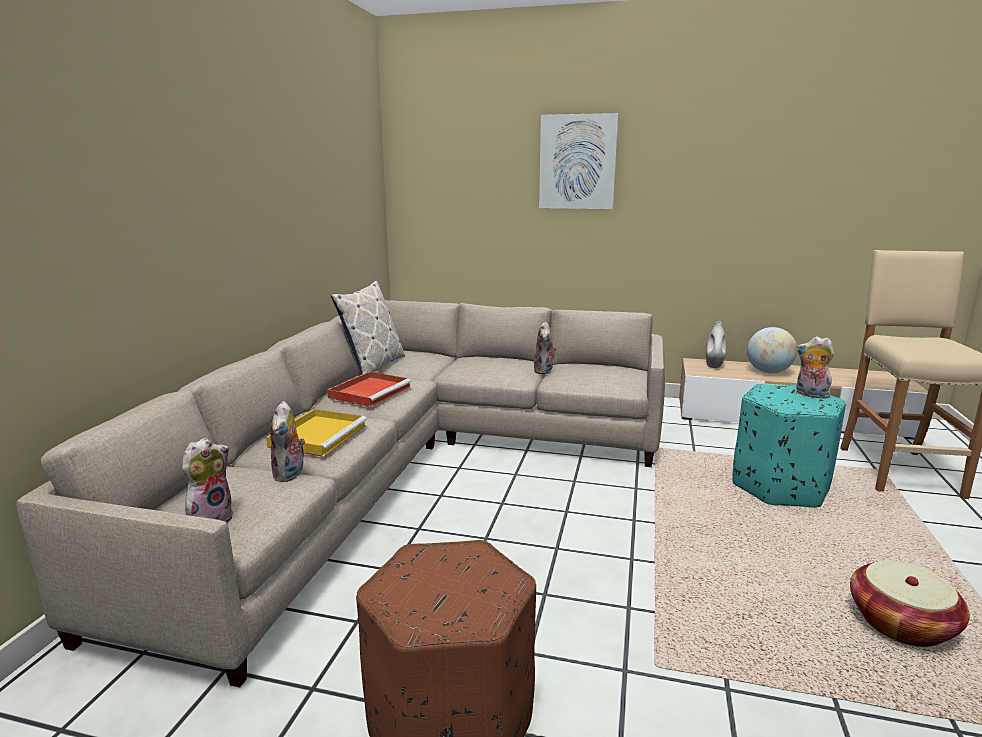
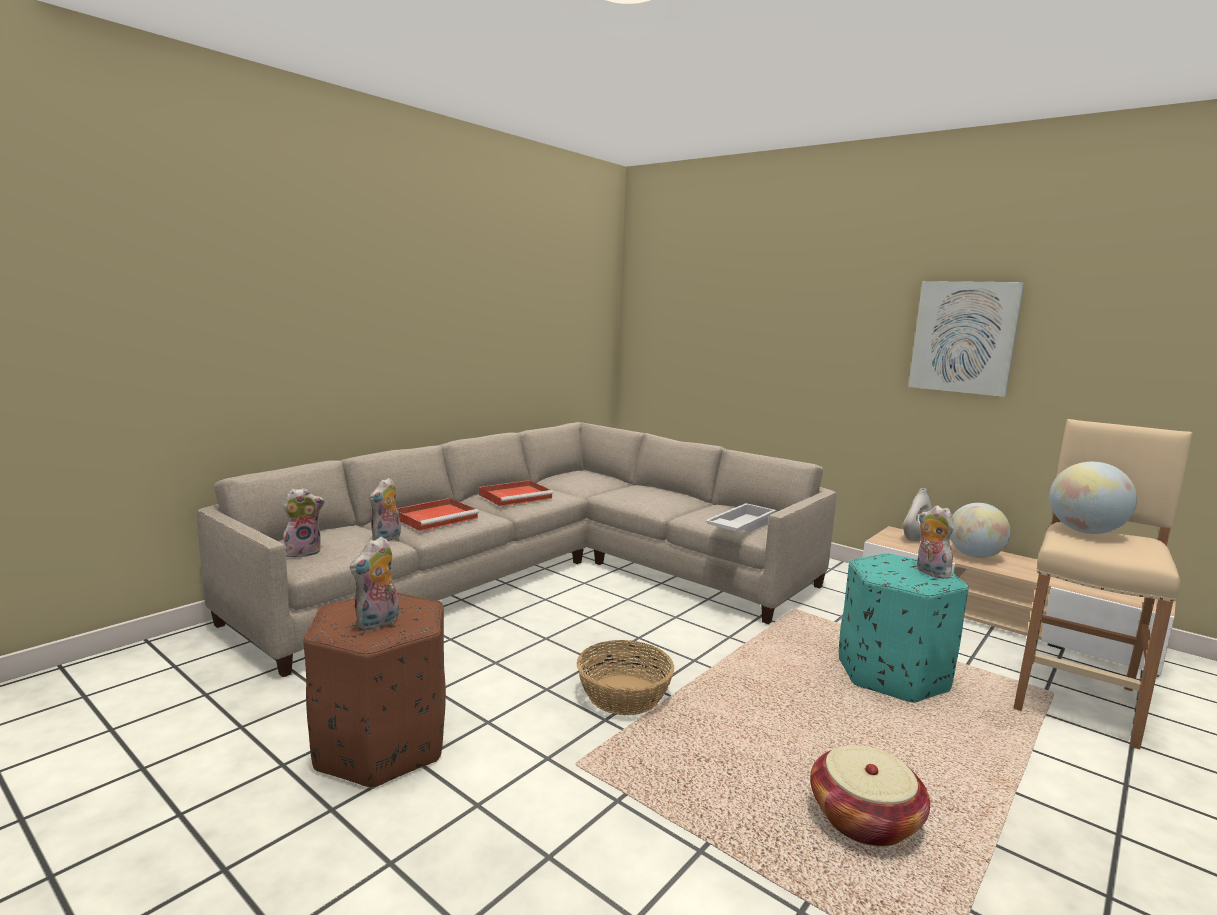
camera: 25 degrees right, 5 degrees down
(319, 435) = (436, 517): yellow tray -> red tray
(373, 366) = (546, 479): pillow -> none
(545, 371) = (694, 508): plush toy -> plush toy (378, 624)
(577, 162) = (789, 303): picture -> picture (964, 337)
(609, 381) = (740, 525): none -> white tray
(617, 575) = (624, 695): none -> basket
(904, 340) = (1085, 532): none -> globe

